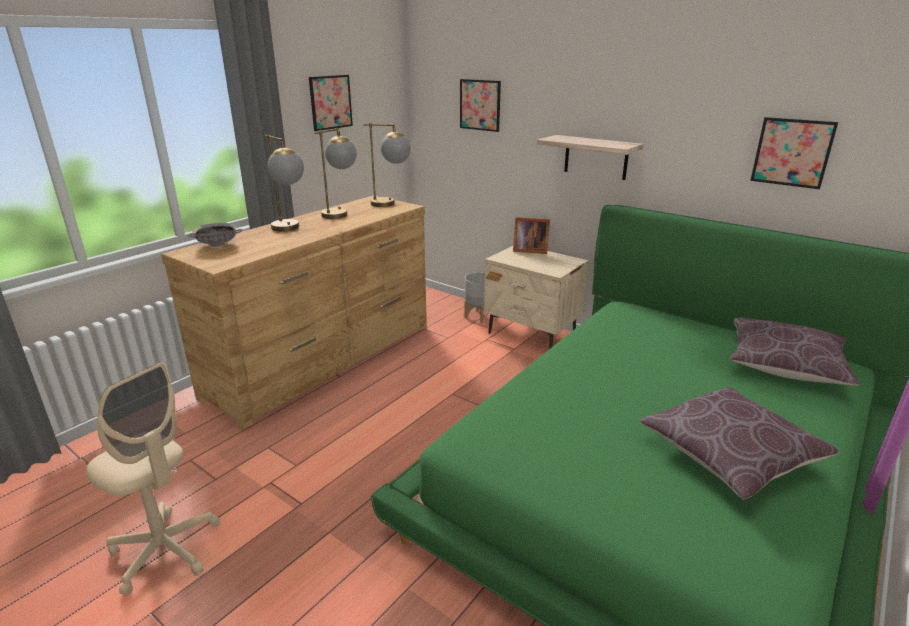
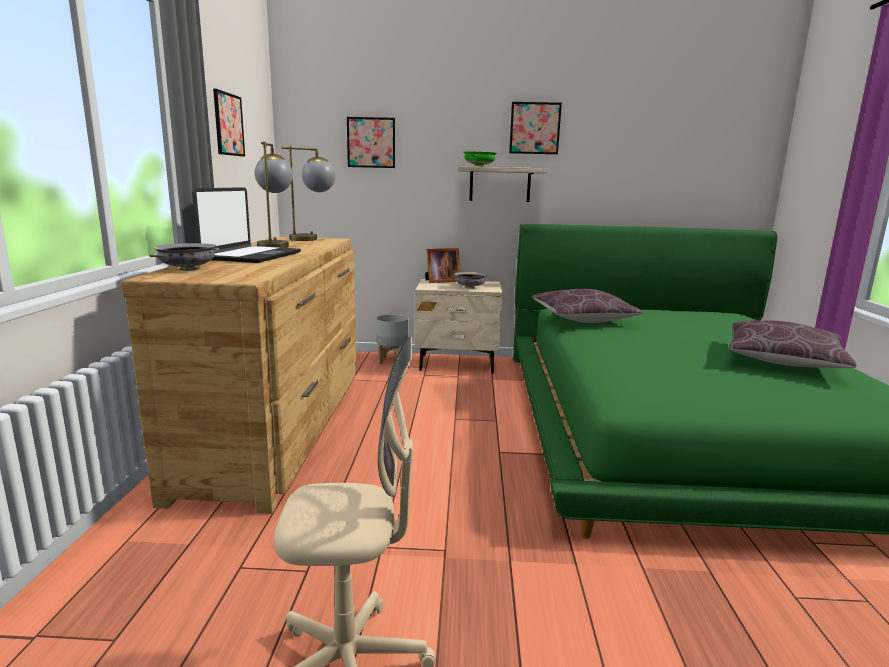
camera: 35 degrees left, 10 degrees down
(290, 229) = (251, 256): table lamp -> laptop
(540, 265) = (469, 287): none -> grey bowl
(567, 138) = (479, 166): none -> green bowl
(785, 365) = (713, 317): brown pillow -> brown pillow (583, 319)
(792, 152) = (659, 166): picture -> picture (534, 128)

